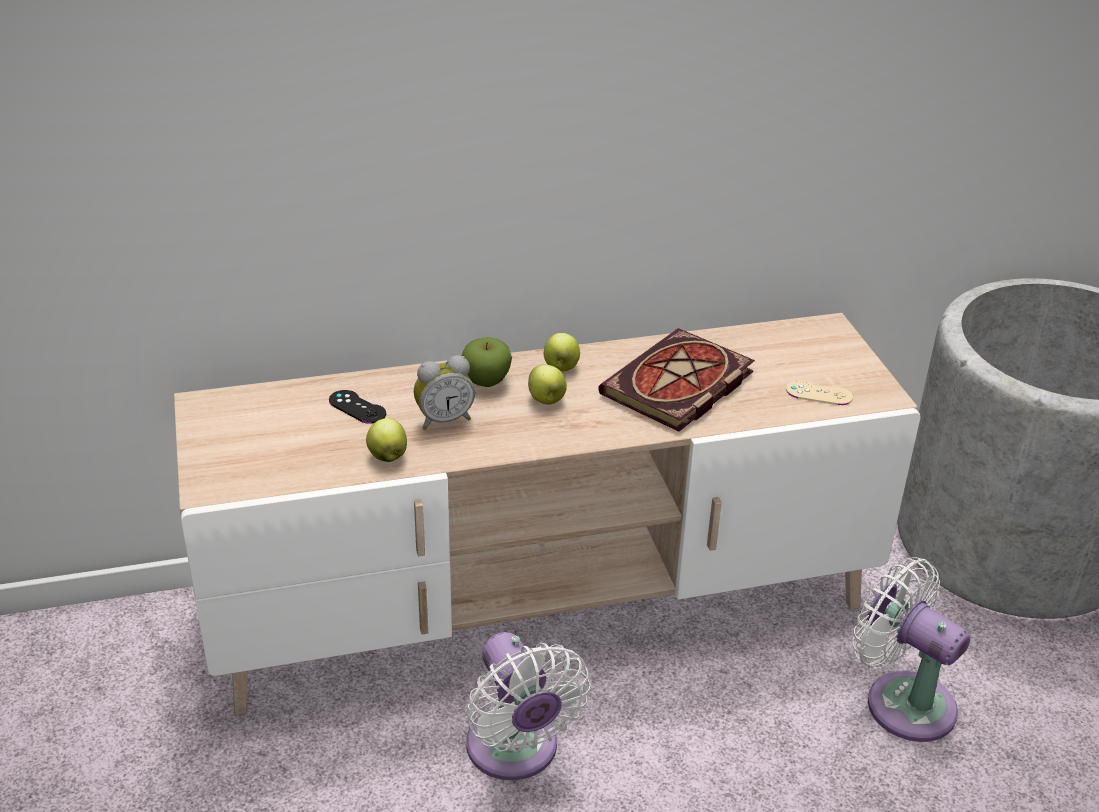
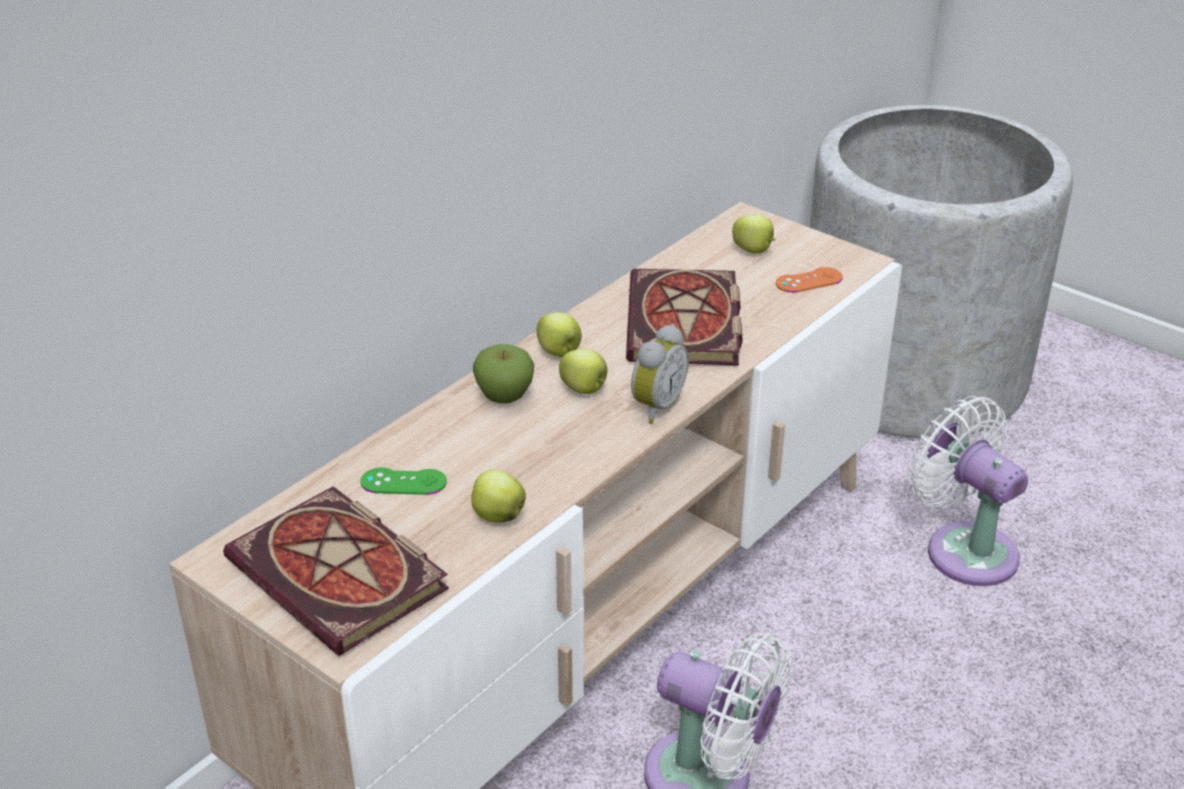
camera: 35 degrees left, 0 degrees up
(255, 448) = (343, 576): none -> book
(357, 407) = (403, 482): black game controller -> green game controller
(444, 419) = (508, 453): alarm clock -> alarm clock (655, 406)
(802, 354) = (753, 251): none -> apple
(819, 393) = (809, 280): beige game controller -> orange game controller
(902, 701) = (964, 549): white fan -> white fan turned 45 degrees clockwise

